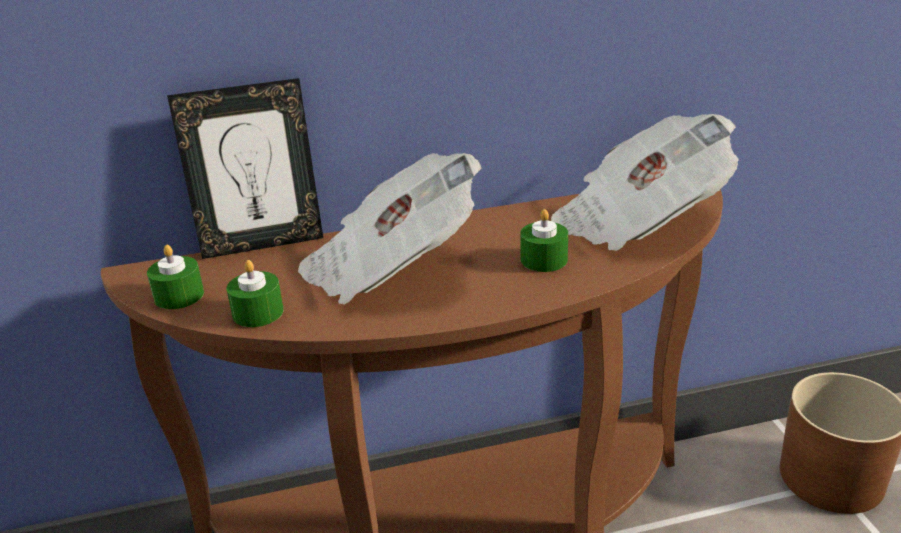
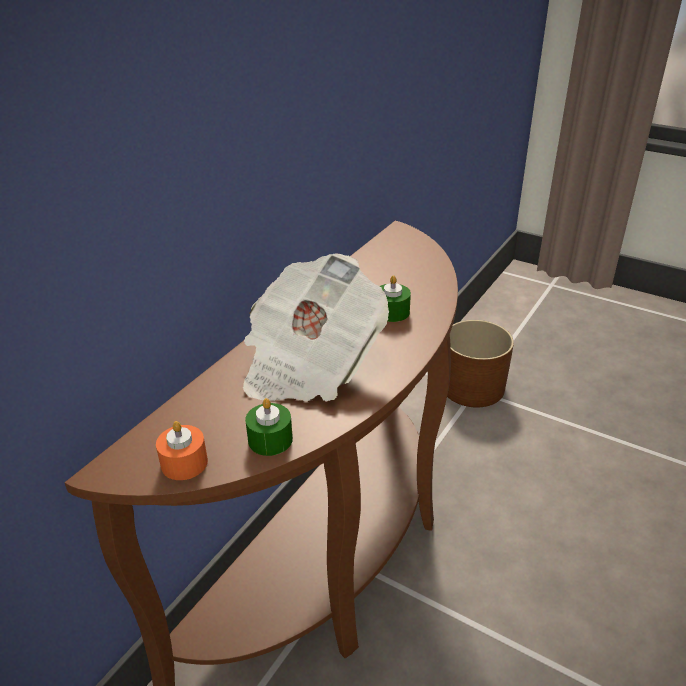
camera: 45 degrees left, 5 degrees up
(179, 296) = (184, 463): green candle -> orange candle
(262, 243) = (182, 391): picture frame -> none
(638, 222) = (405, 265): newspaper -> none

